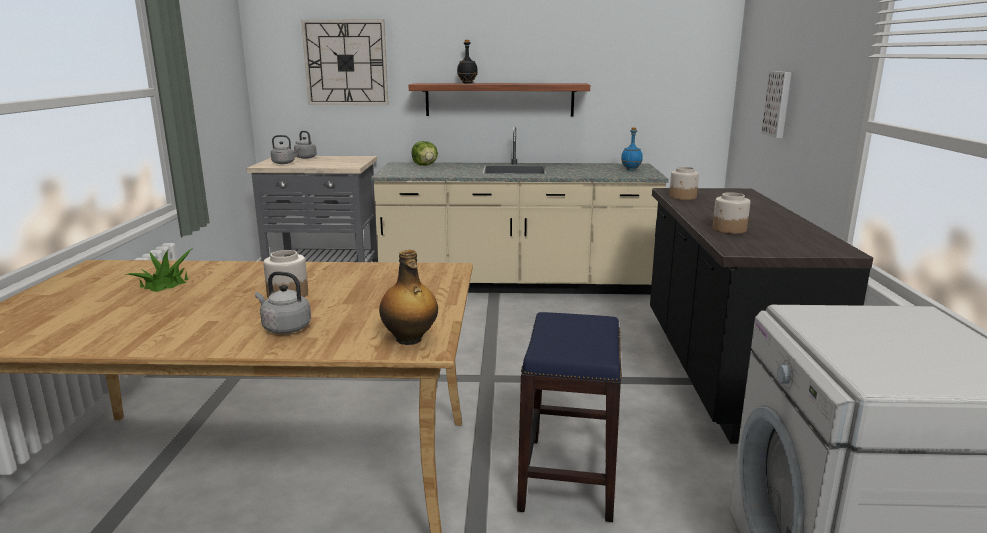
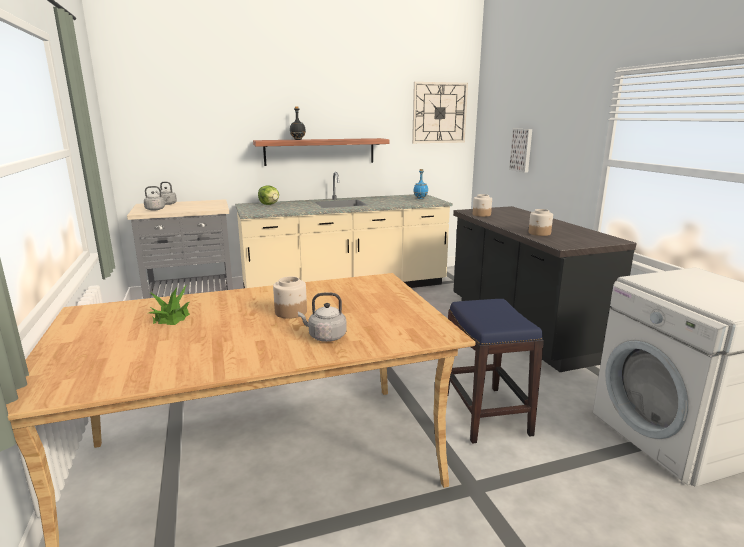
camera: 20 degrees left, 0 degrees up
(346, 63) = (196, 124): wall clock -> wall clock (439, 113)
(409, 340) = (427, 331): bottle -> none

